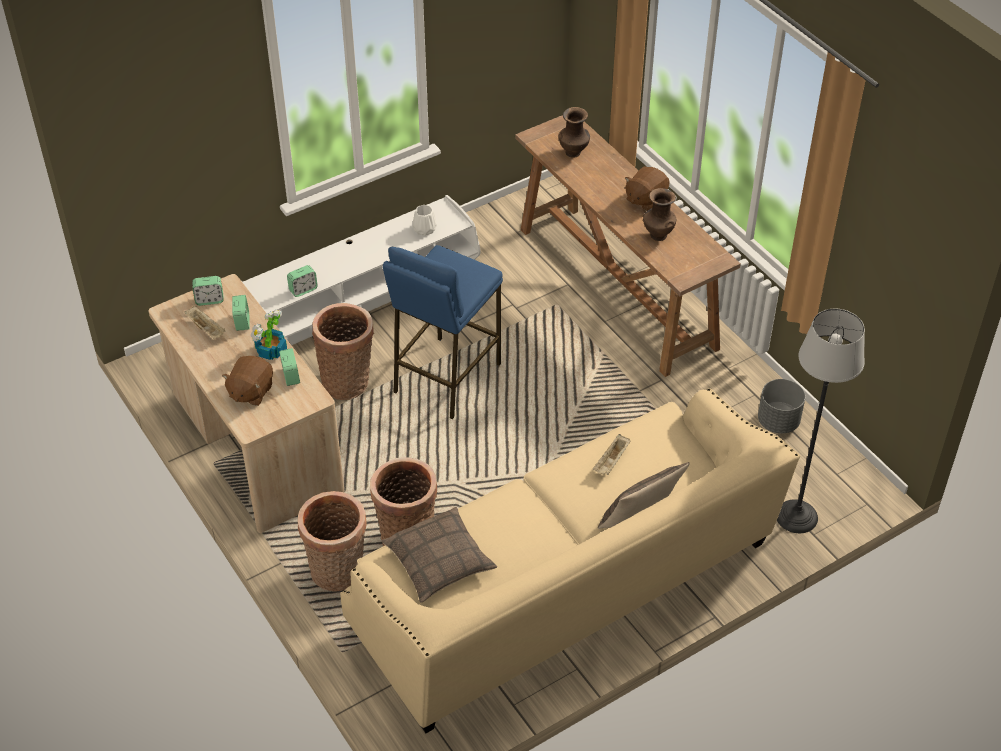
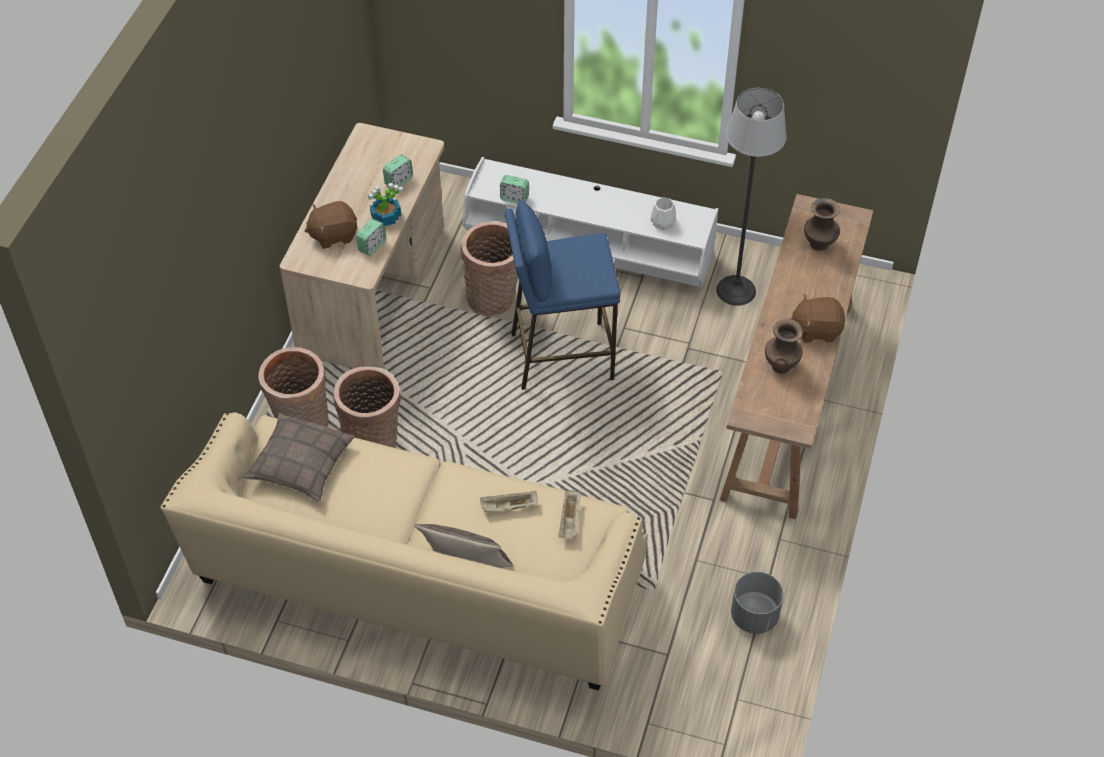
camera: 50 degrees right, 5 degrees up
(206, 329) = (370, 167): beige tray -> beige tray (570, 521)
(209, 300) = (401, 147): alarm clock -> none
(796, 516) = (655, 697): floor lamp -> floor lamp (735, 290)

